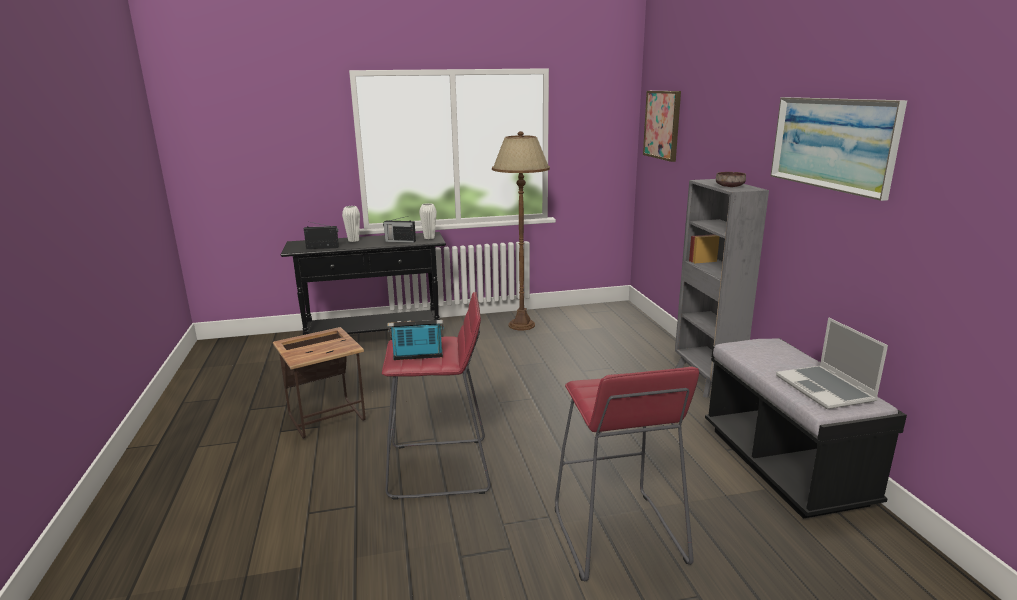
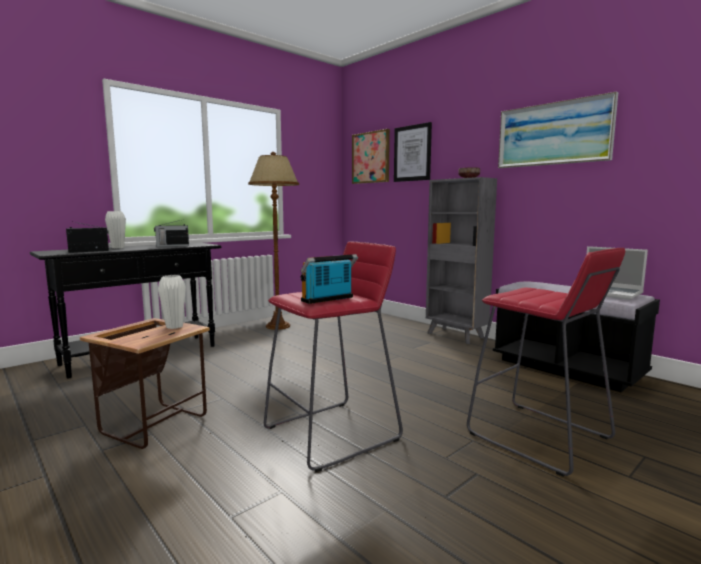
camera: 30 degrees left, 10 degrees down
(429, 238) = (198, 244): white vase -> white vase (174, 326)
(698, 130) = (412, 153): none -> picture

